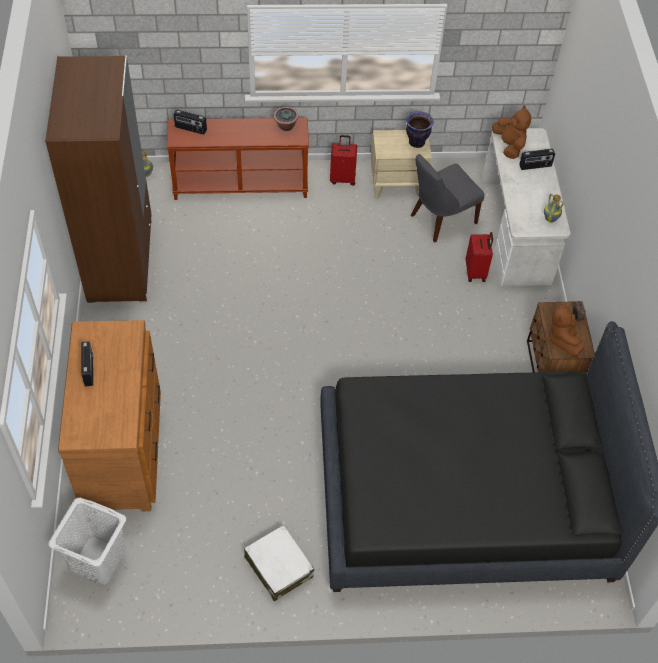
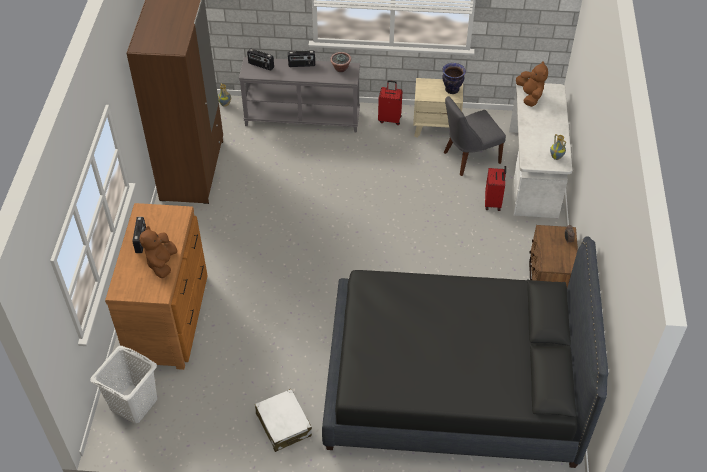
camera: 10 degrees right, 5 degrees down
(241, 185) = (302, 118): brown console table -> grey console table
(535, 166) = (550, 114): radio -> radio (301, 65)
(562, 339) = (552, 256): brown plush toy -> brown plush toy (162, 263)

